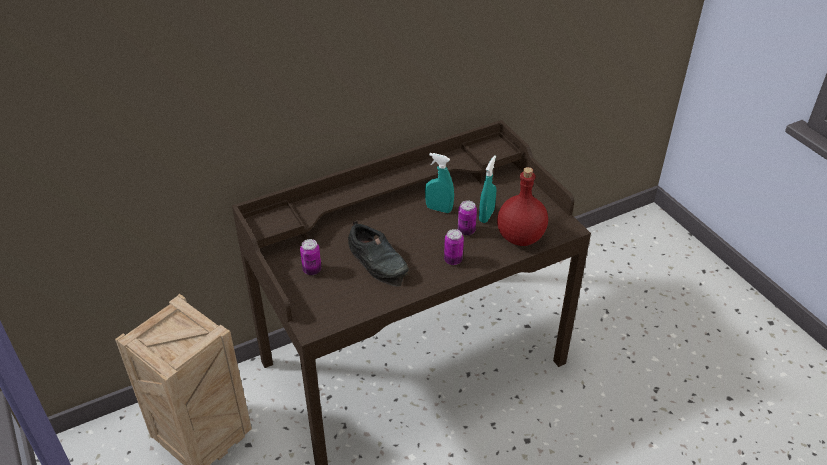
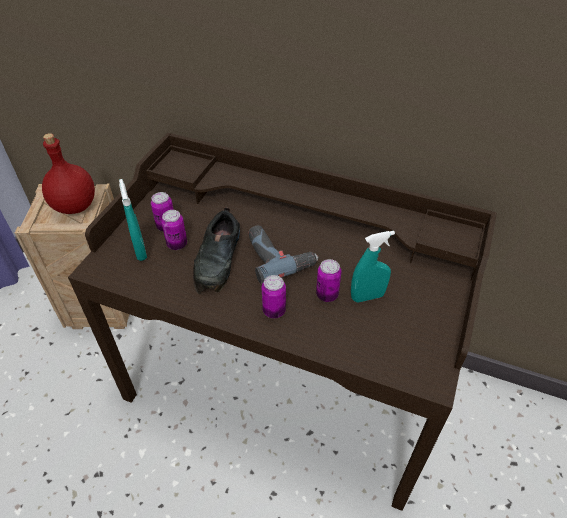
camera: 50 degrees right, 5 degrees up
(338, 274) = (177, 244): none -> can
(408, 232) = (278, 255): none -> power drill
(439, 209) = (334, 256): turquoise spray bottle -> turquoise spray bottle (140, 251)
(519, 237) = (366, 344): red bottle -> red bottle (74, 206)

